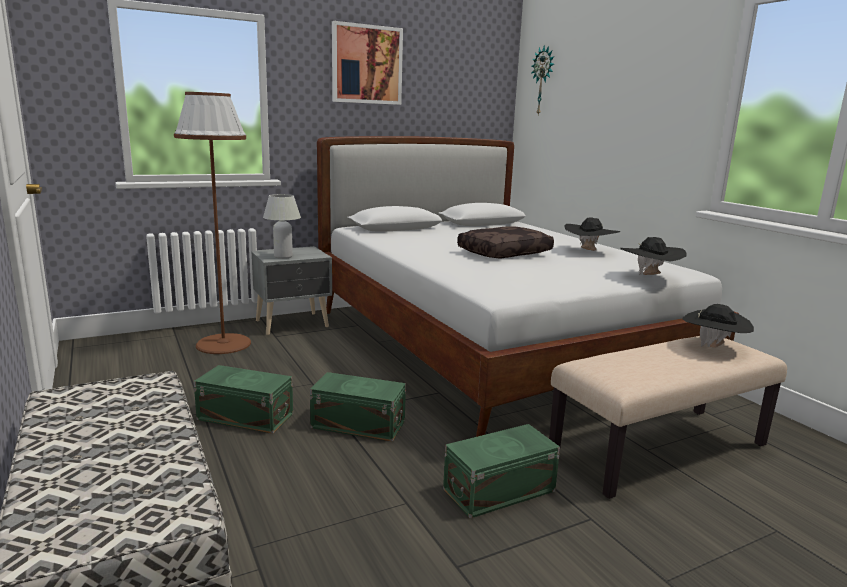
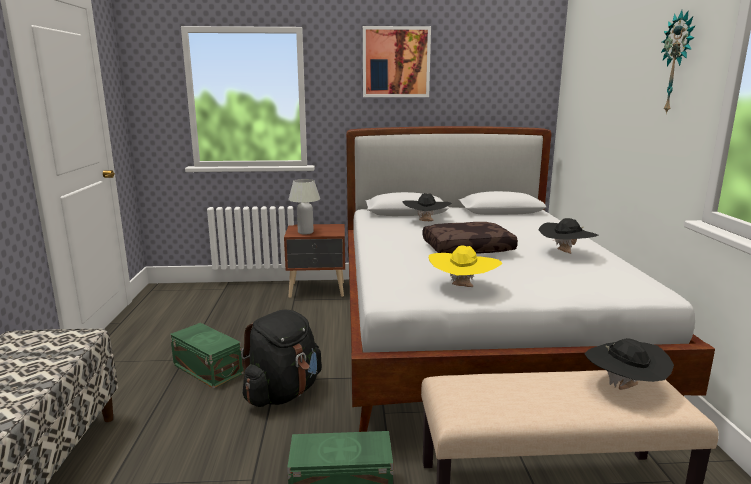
camera: 25 degrees right, 0 degrees up
(223, 344) = (250, 301): brown floor lamp -> none
(293, 324) = (318, 290): grey nightstand -> brown nightstand
(357, 423) = (283, 393): green storage box -> black backpack
(543, 81) = (578, 67): wall clock -> wall clock (678, 63)
(551, 282) = (462, 288): none -> yellow hat
(649, 276) = (589, 293): black hat -> black hat (426, 222)

